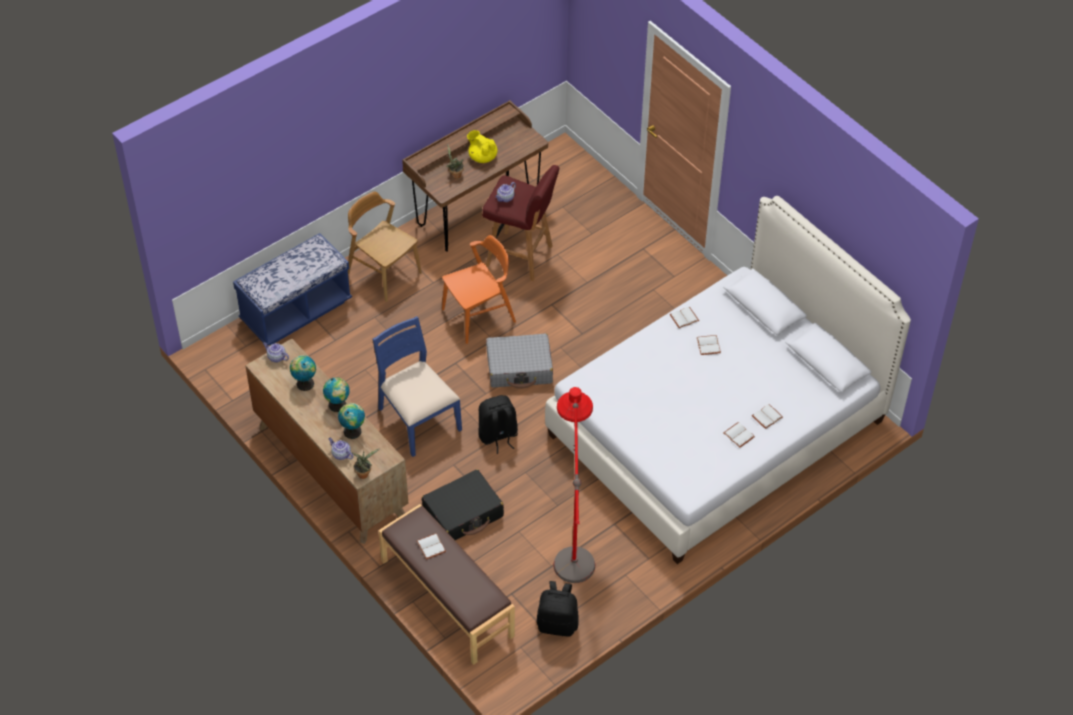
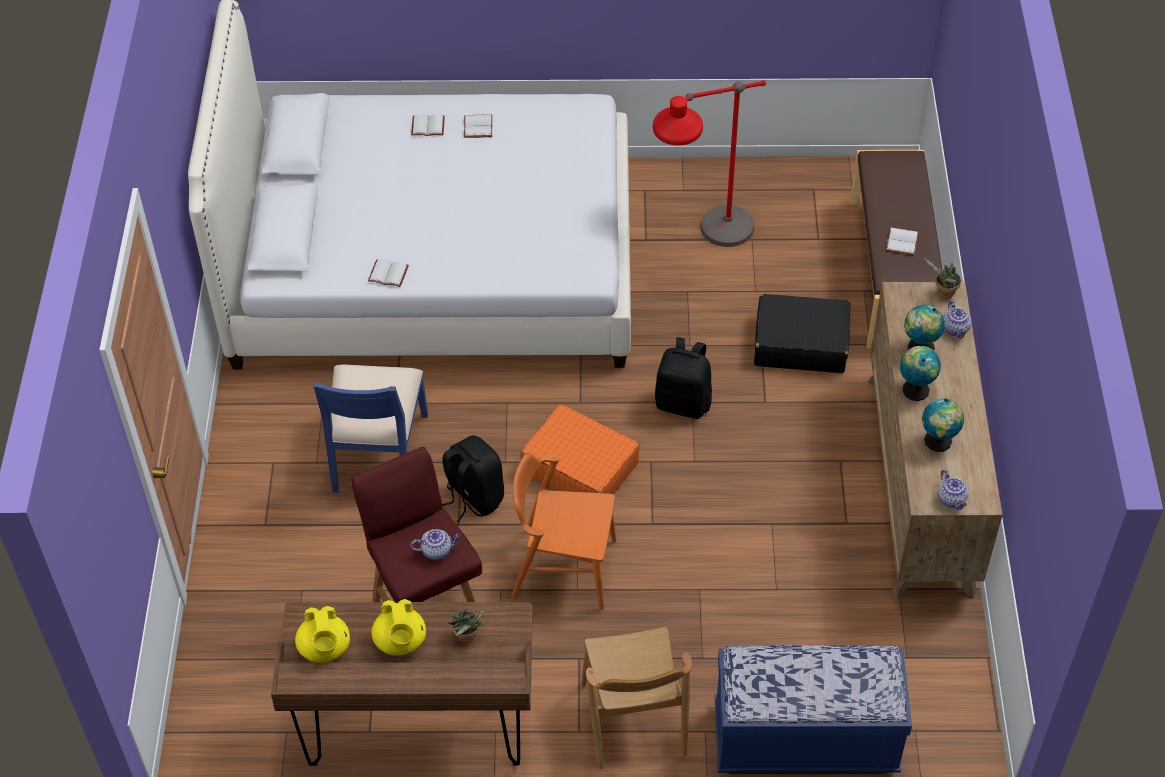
camera: 140 degrees left, 0 degrees up
(418, 419) = (762, 480): blue chair -> blue chair (378, 453)
(511, 136) = (325, 648): none -> yellow teapot
(519, 368) = (579, 467): grey suitcase -> orange suitcase
(557, 624) = (795, 187): black backpack -> black backpack (473, 497)
(709, 346) = (398, 227): white book -> none

